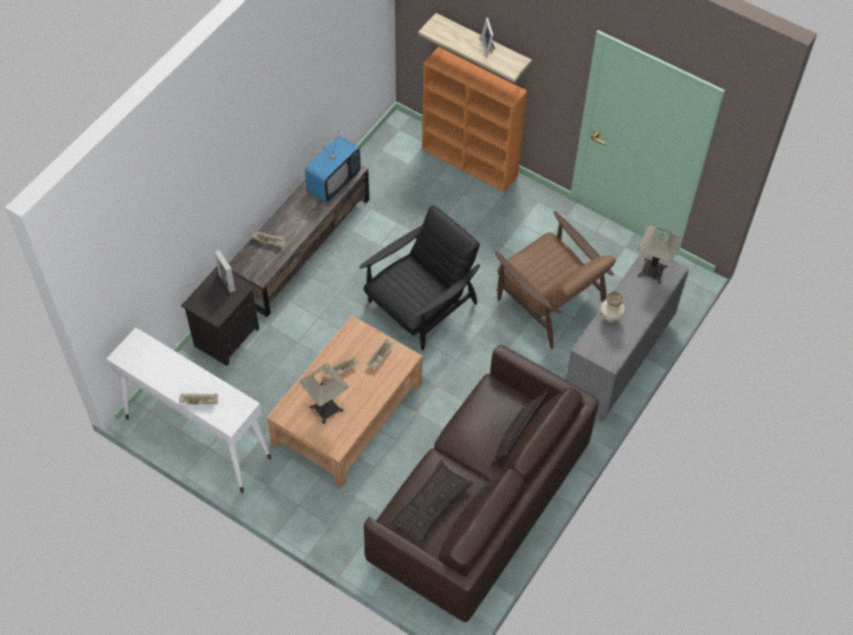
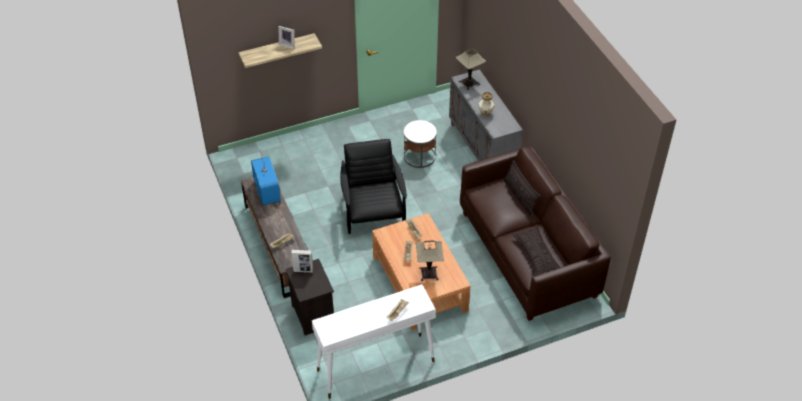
camera: 55 degrees left, 10 degrees down
(470, 162) = (293, 139): orange bookcase -> none
(549, 301) = (419, 156): brown armchair -> white side table

